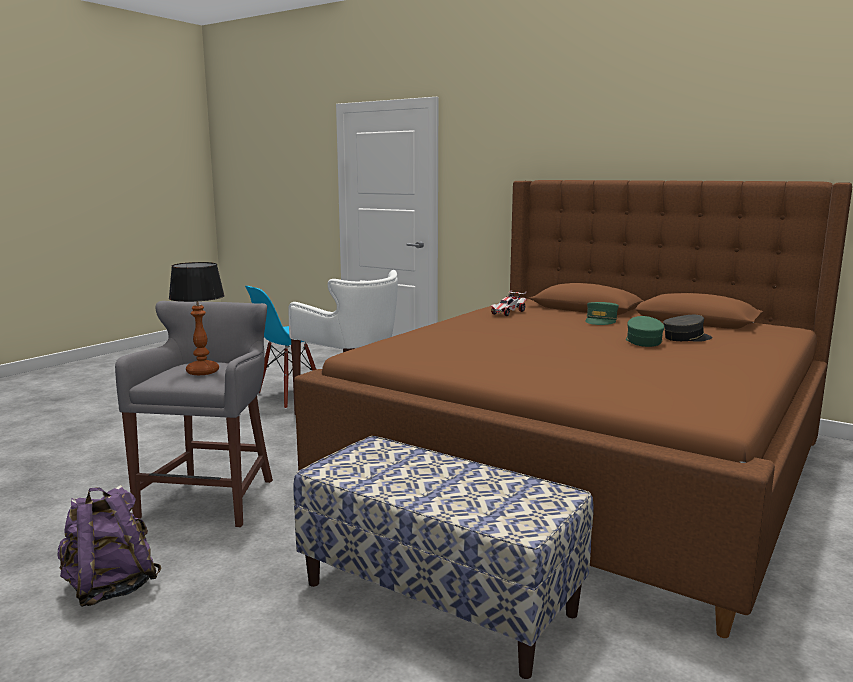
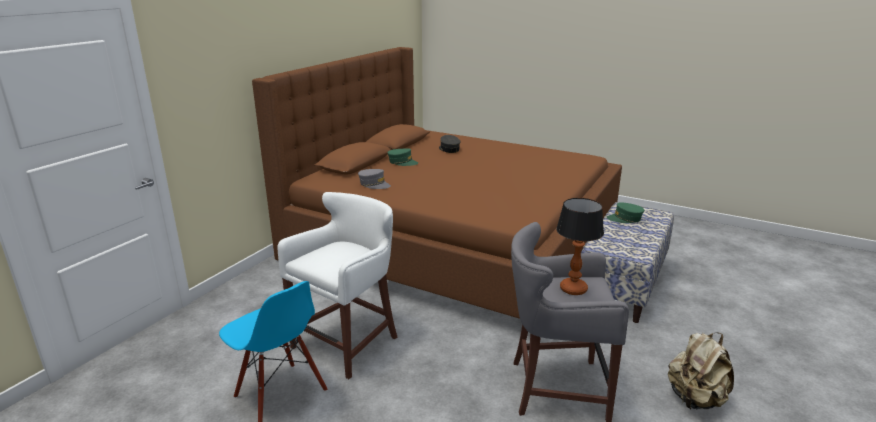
camera: 95 degrees left, 10 degrees up
(110, 588) = (695, 399): purple backpack -> beige backpack
(508, 313) = (374, 184): toy car -> grey cap
(643, 341) = (460, 157): green cap -> green cap (625, 219)

